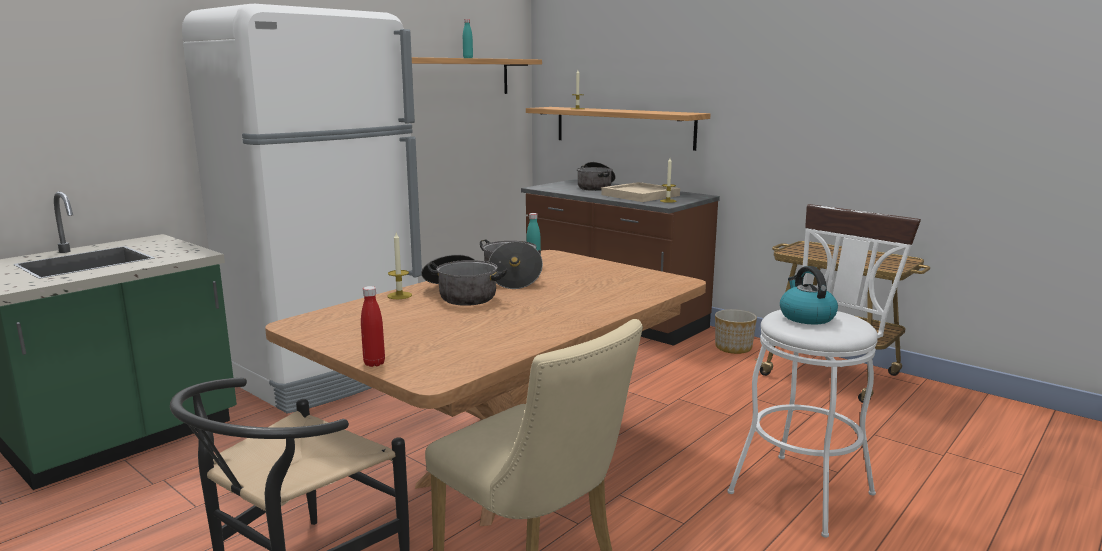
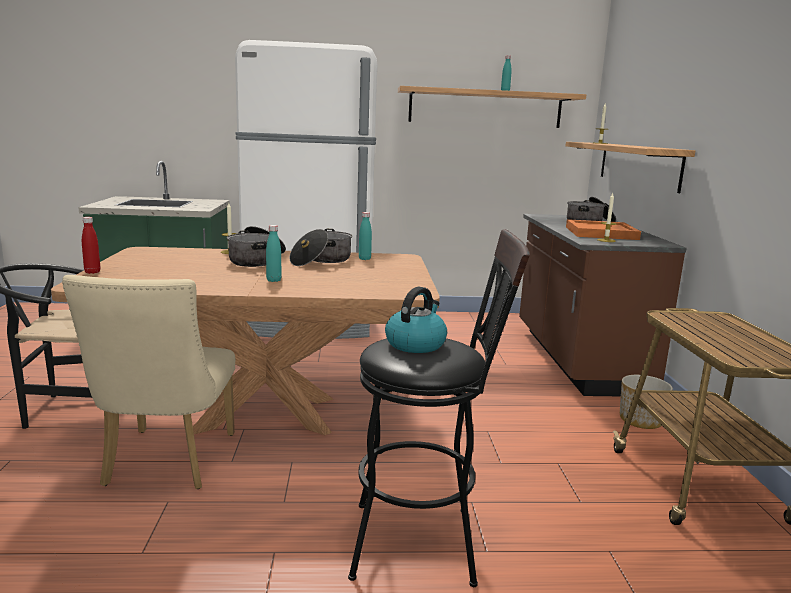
camera: 45 degrees right, 0 degrees up
(559, 307) = (273, 280): none -> turquoise bottle
(641, 195) = (601, 233): beige tray -> orange tray
(807, 488) = (426, 542): white stool -> black stool

